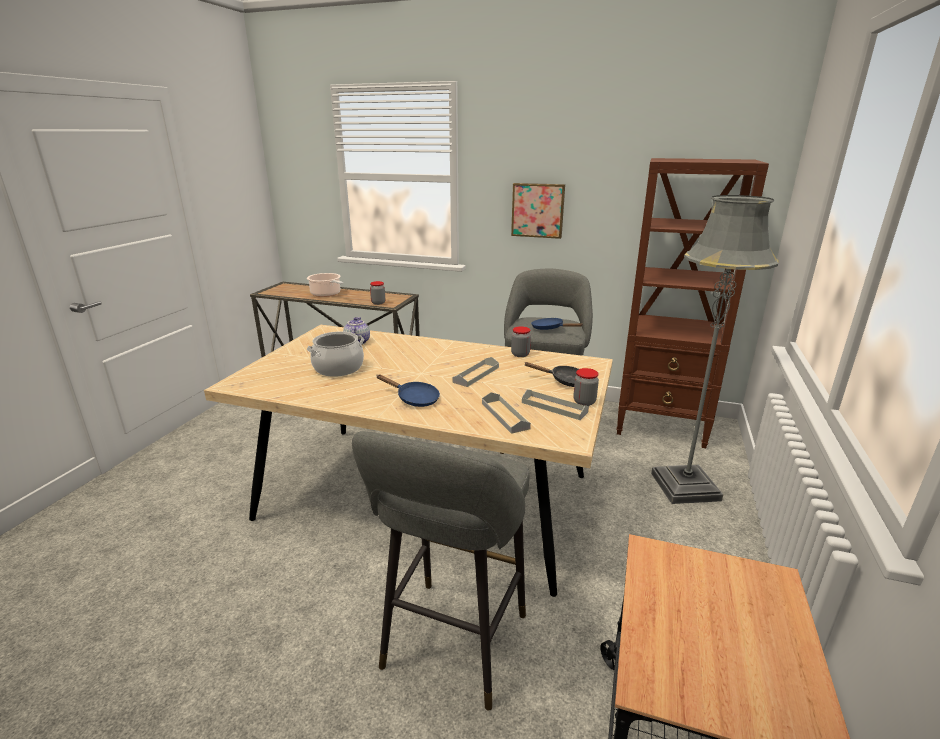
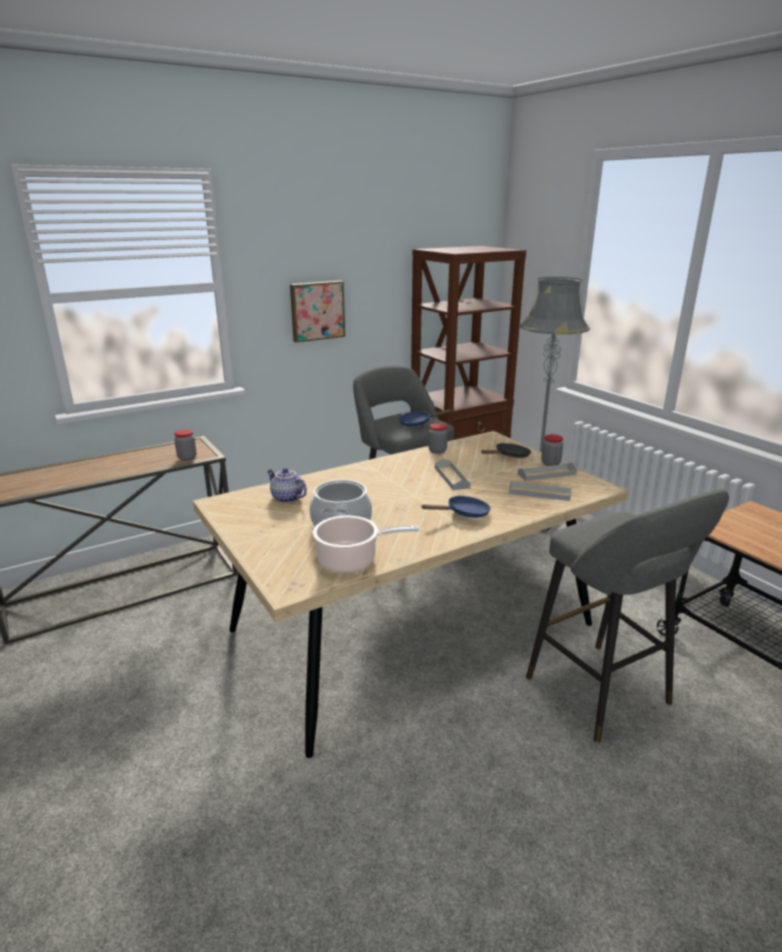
camera: 50 degrees left, 0 degrees up
(326, 294) = (89, 471): cooking pot -> cooking pot (351, 560)

